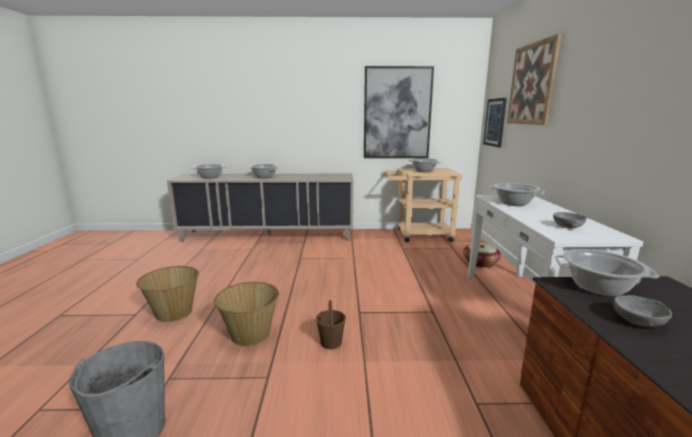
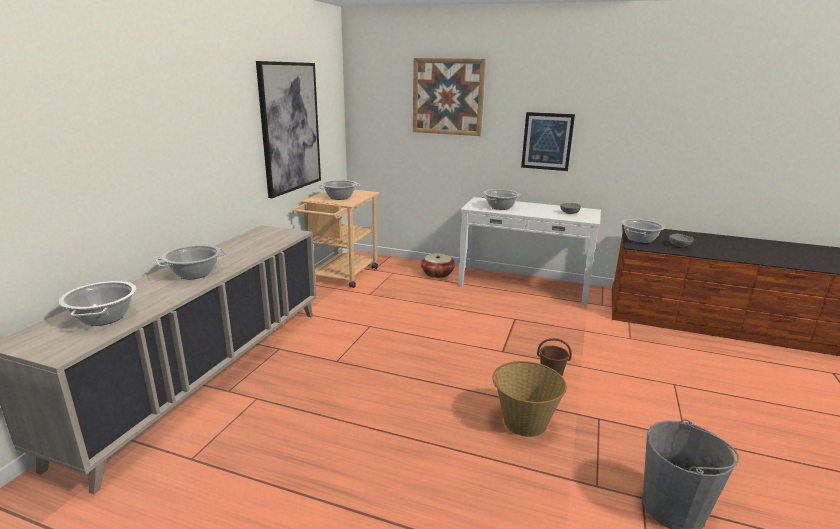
camera: 70 degrees left, 5 degrees up
(173, 312) = (445, 489): basket -> none
(495, 122) = (381, 130): picture -> picture (547, 141)

